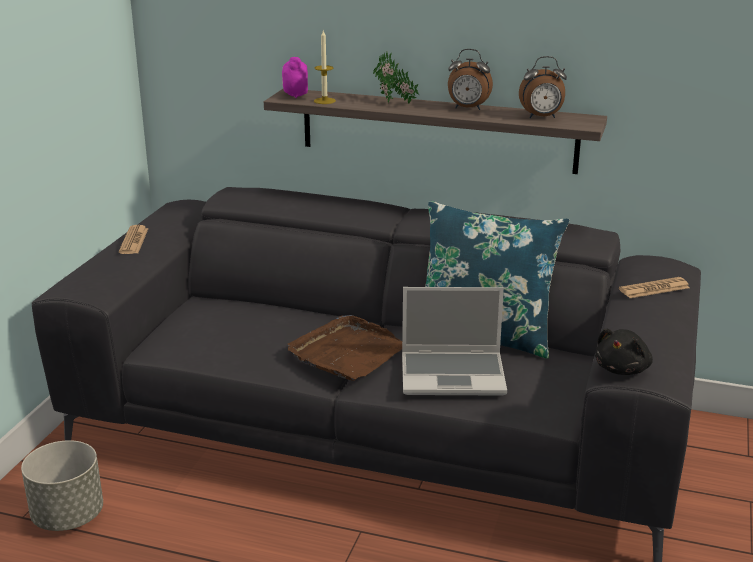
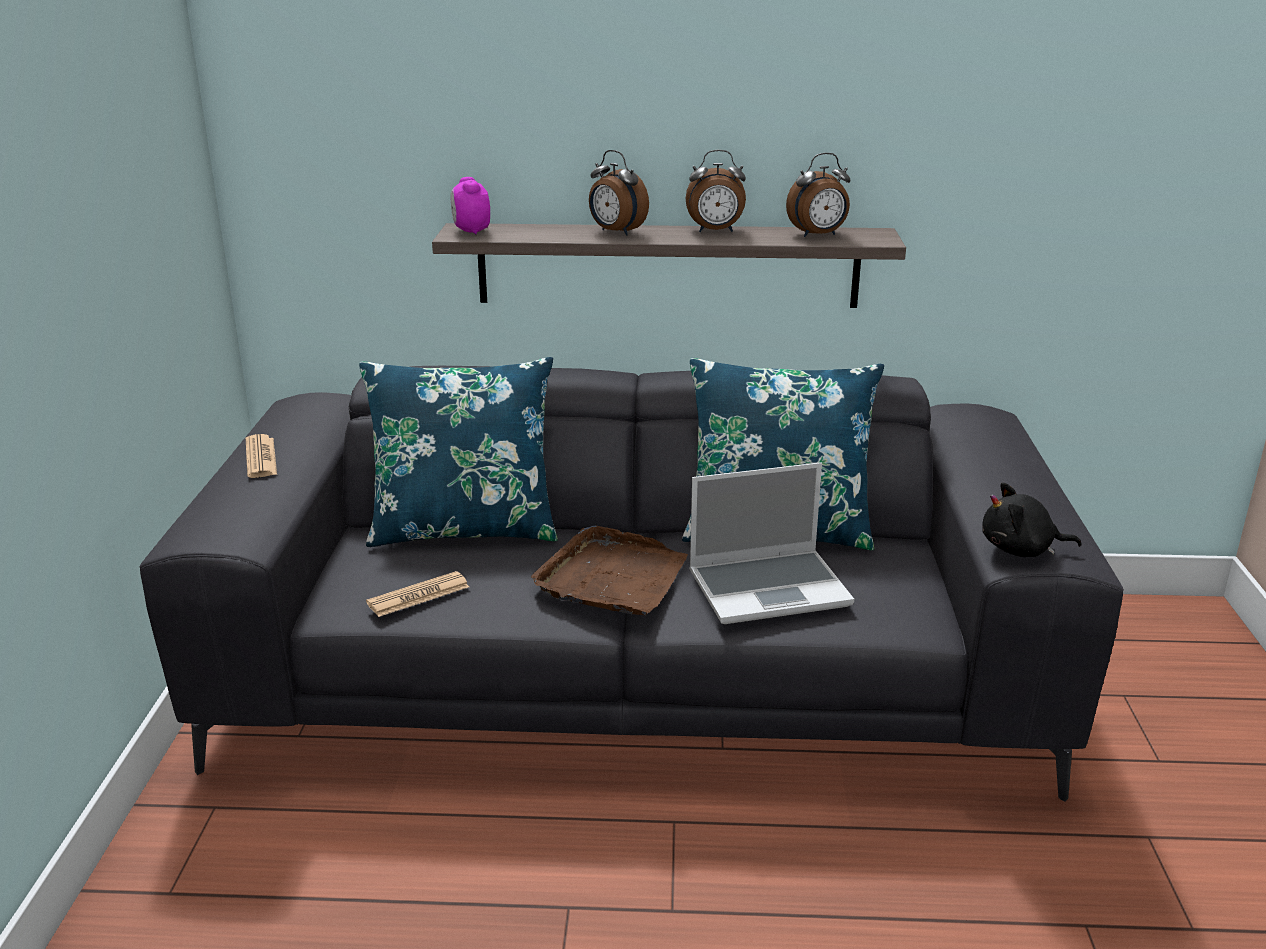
camera: 15 degrees left, 0 degrees up
(68, 516) = (241, 878): grey planter -> none
(265, 306) = (464, 528): none -> blue pillow
(324, 101) = (517, 235): candle -> none
(395, 103) = (616, 232): potted plant -> alarm clock
(623, 369) = (1021, 550): black plush toy -> black plush toy turned 75 degrees clockwise
(654, 289) = (988, 444): newspaper -> newspaper (418, 595)

